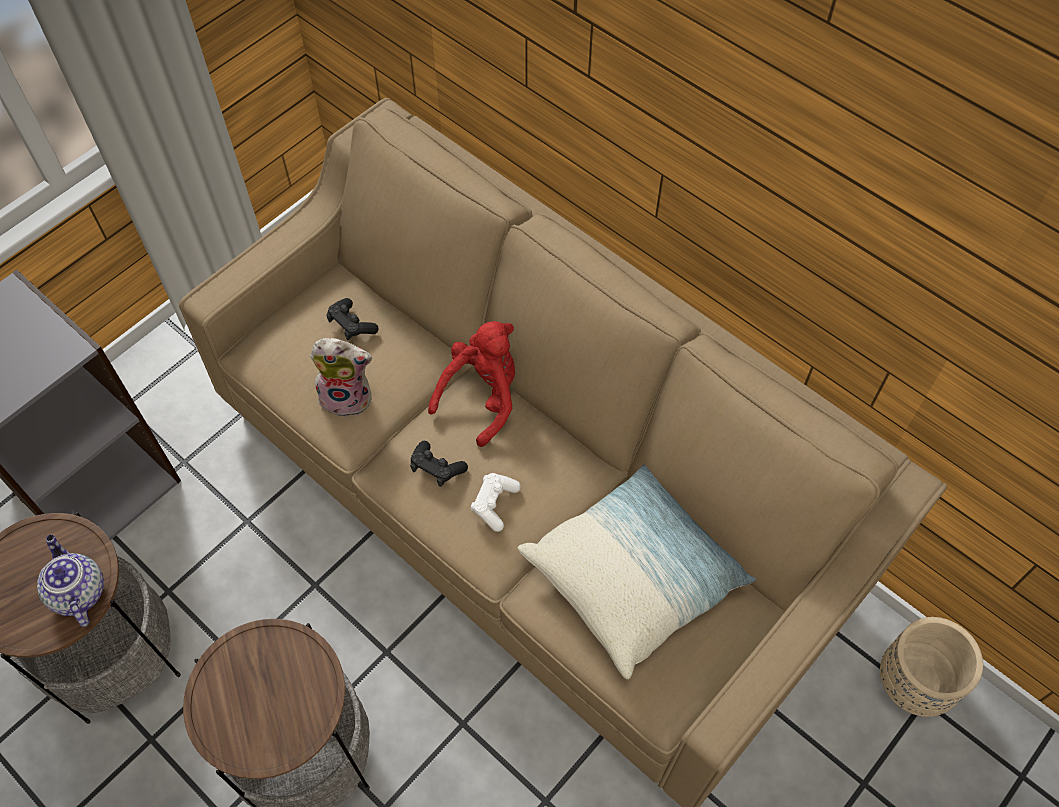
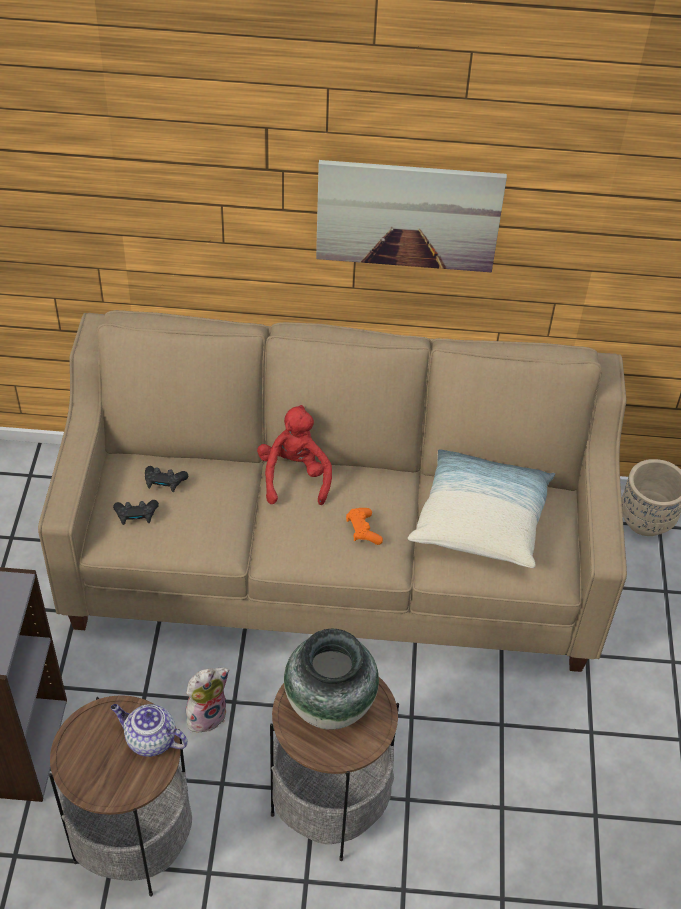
camera: 40 degrees left, 10 degrees down
(268, 681) = (329, 705): none -> vase
(348, 397) = (206, 526): plush toy -> plush toy (206, 714)
(436, 468) = (307, 533): black game controller -> black game controller (136, 516)
(494, 504) = (363, 531): white game controller -> orange game controller
(724, 158) = (408, 215): none -> picture

